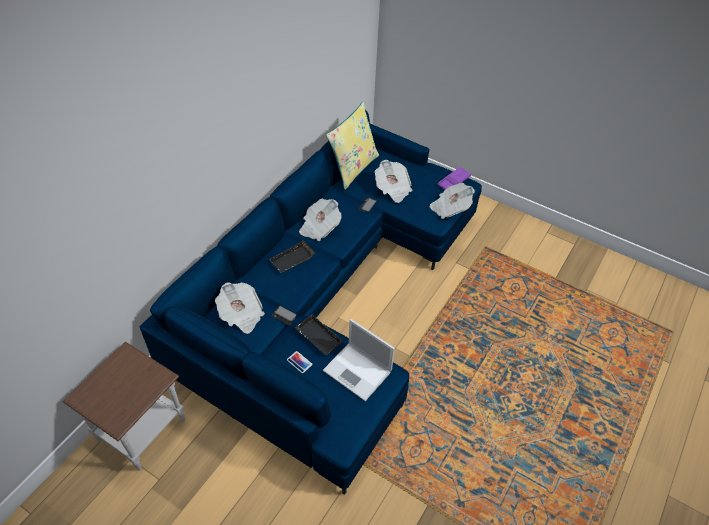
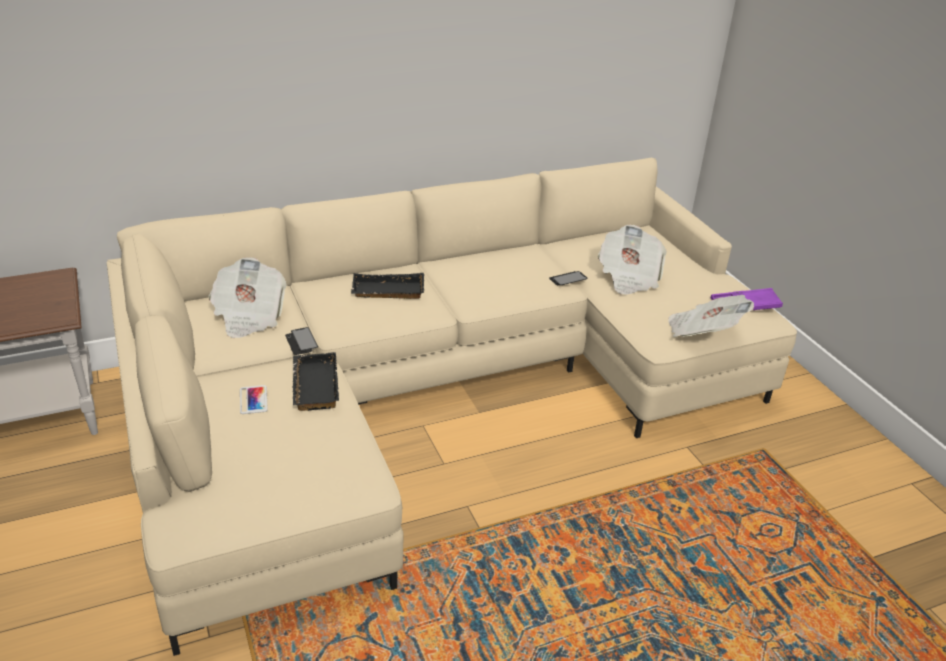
camera: 35 degrees right, 15 degrees down
(319, 227) = (468, 275): newspaper -> none
(327, 297) = (433, 394): blue sofa -> beige sofa
(353, 168) = (593, 235): yellow pillow -> none
(358, 371) = (319, 454): laptop -> none

